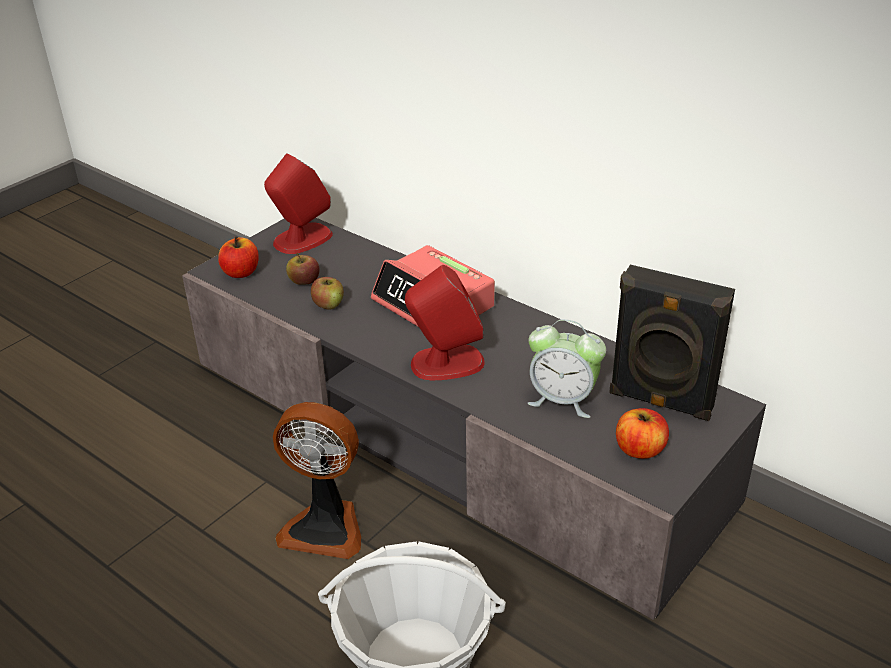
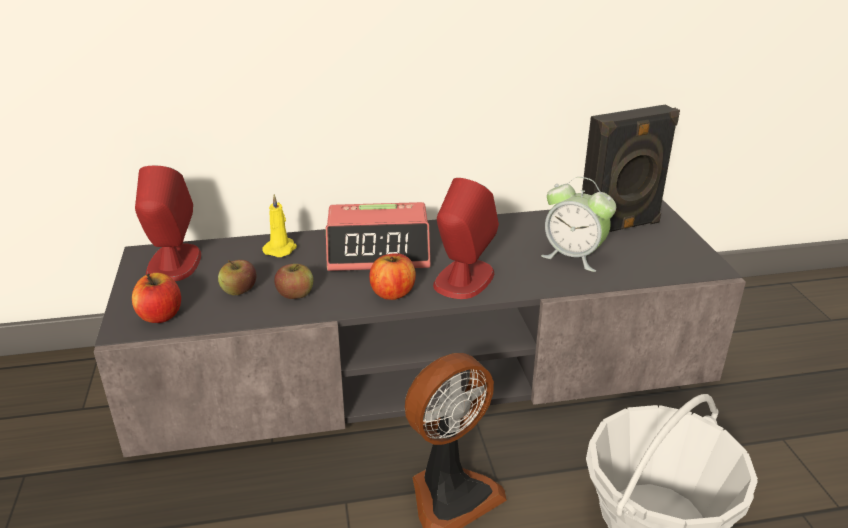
camera: 50 degrees left, 5 degrees down
(376, 265) = (281, 249): none -> yellow candle
(563, 400) = (573, 257): alarm clock -> alarm clock turned 60 degrees clockwise
(639, 449) = (662, 256): apple -> apple (392, 293)

